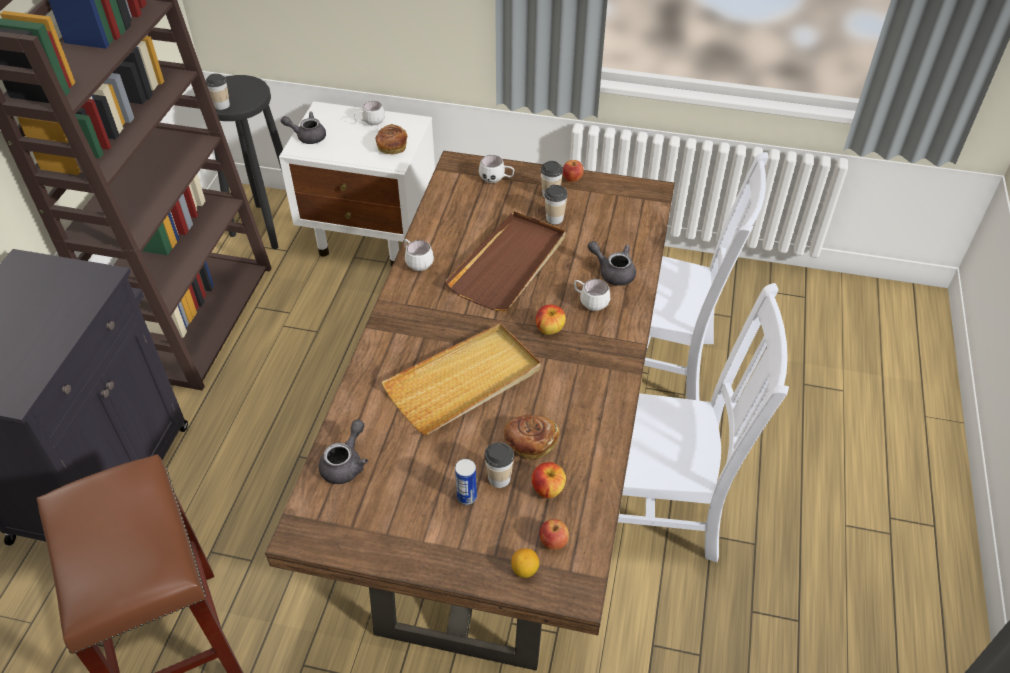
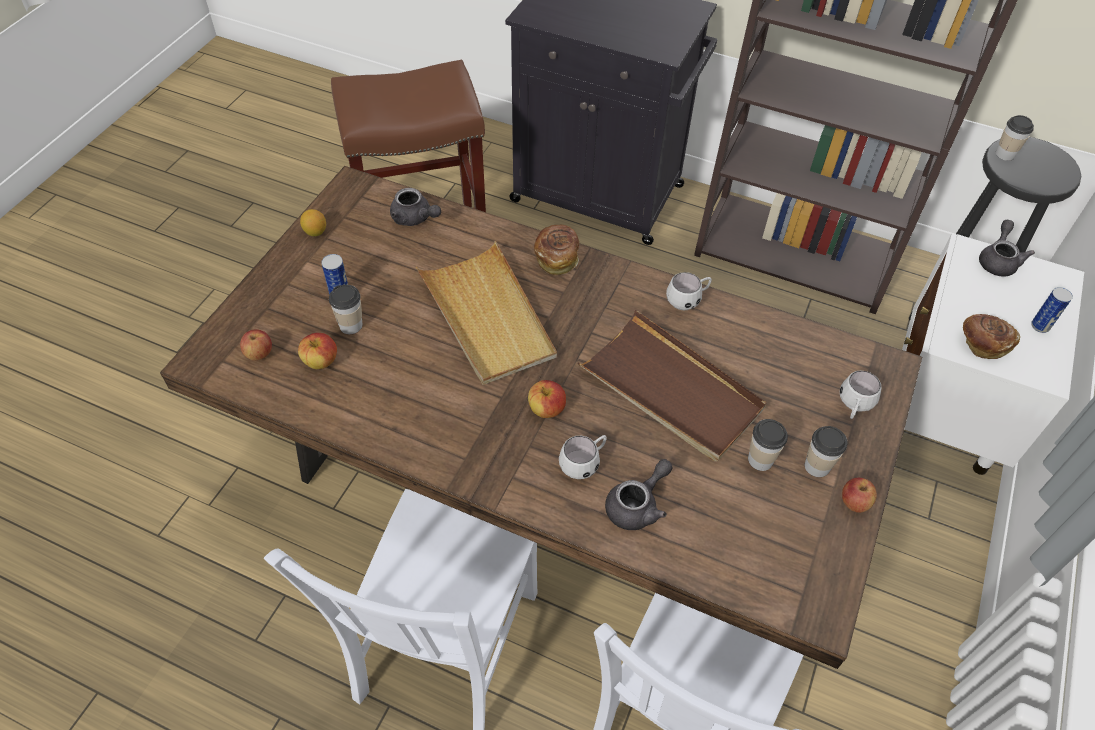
camera: 100 degrees right, 5 degrees up
(370, 123) = (1040, 326): white mug -> can
(525, 570) = (241, 327): lemon -> lemon (315, 232)
(530, 444) = (383, 358): bread -> bread (557, 258)

